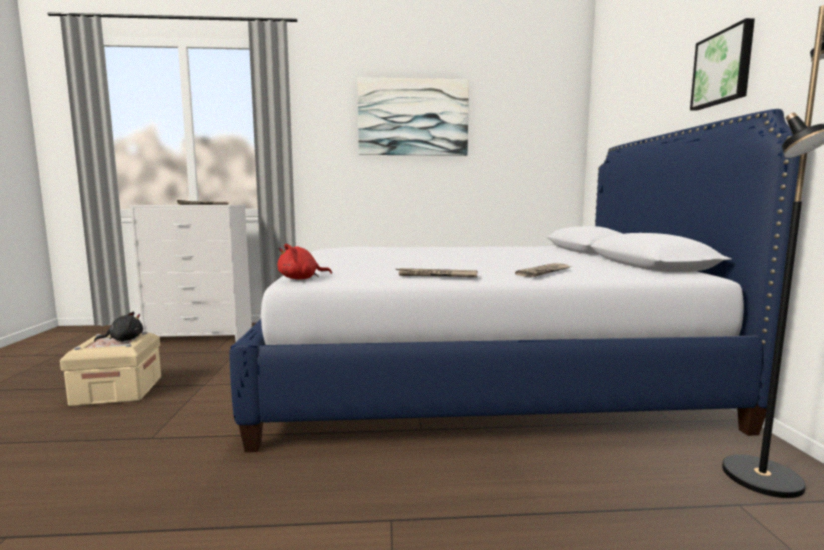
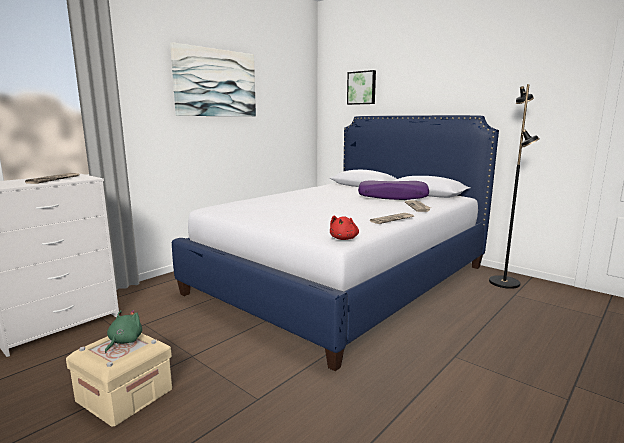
camera: 45 degrees left, 5 degrees up
(124, 340) = (124, 341): black plush toy -> green plush toy
(565, 261) = (392, 197): none -> purple pillow
(723, 68) = (441, 85): picture -> picture (362, 88)

